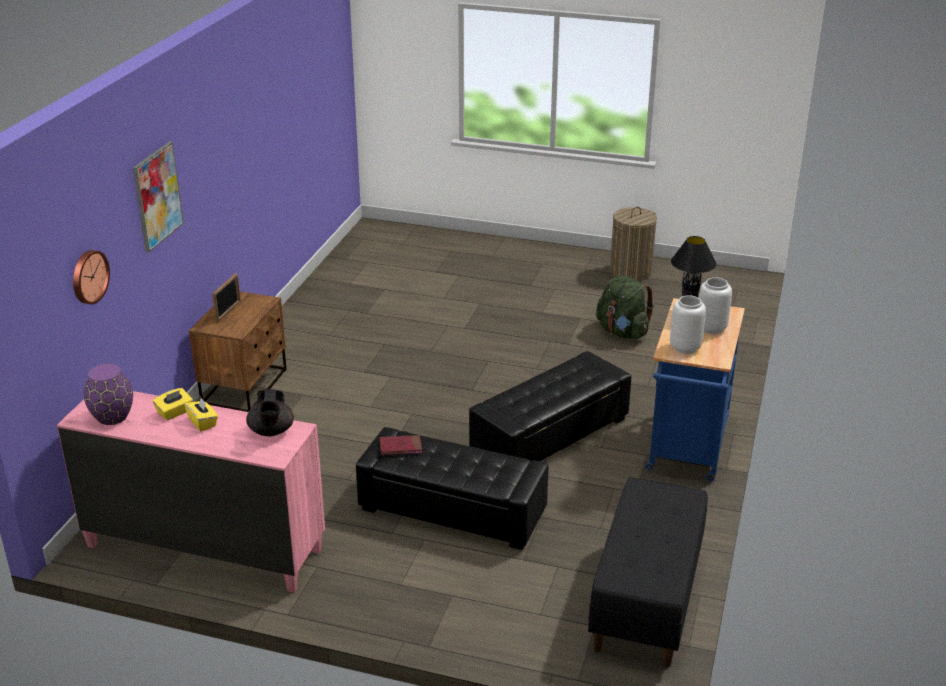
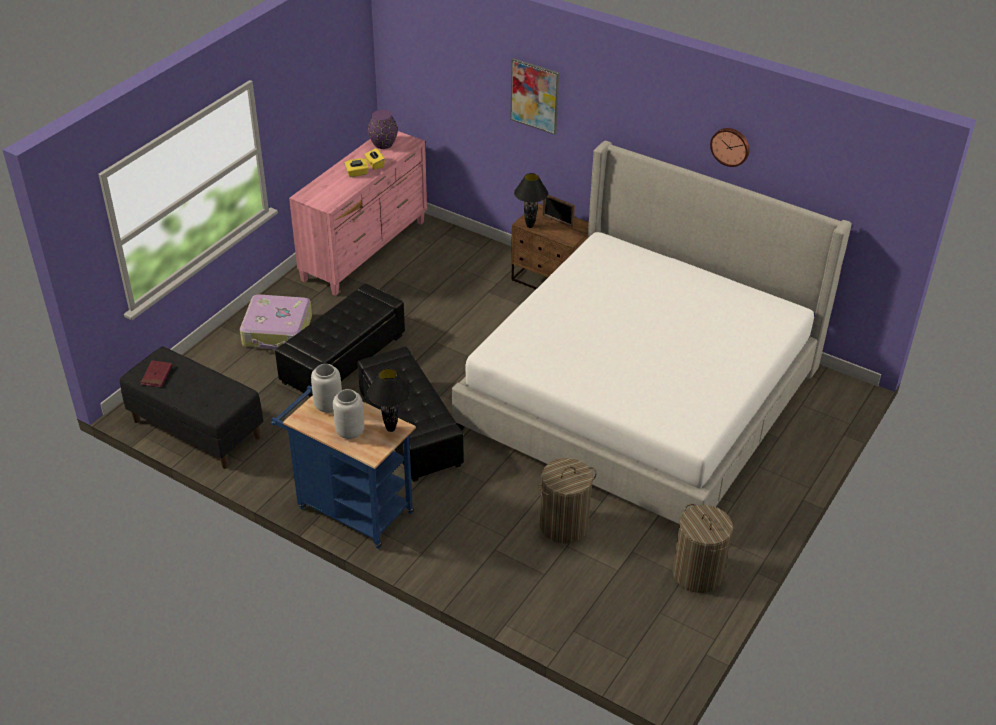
camera: 105 degrees right, 10 degrees up
(88, 276) = (452, 85): wall clock -> wall clock (730, 146)
(243, 327) = (529, 226): none -> black table lamp
(271, 431) = (331, 196): black teapot -> none
(400, 447) = (370, 303): red book -> red book (157, 375)
(420, 583) = (278, 332): none -> suitcase
(429, 314) = (640, 397): none -> bed
(622, 332) = (563, 525): green backpack -> laundry basket

